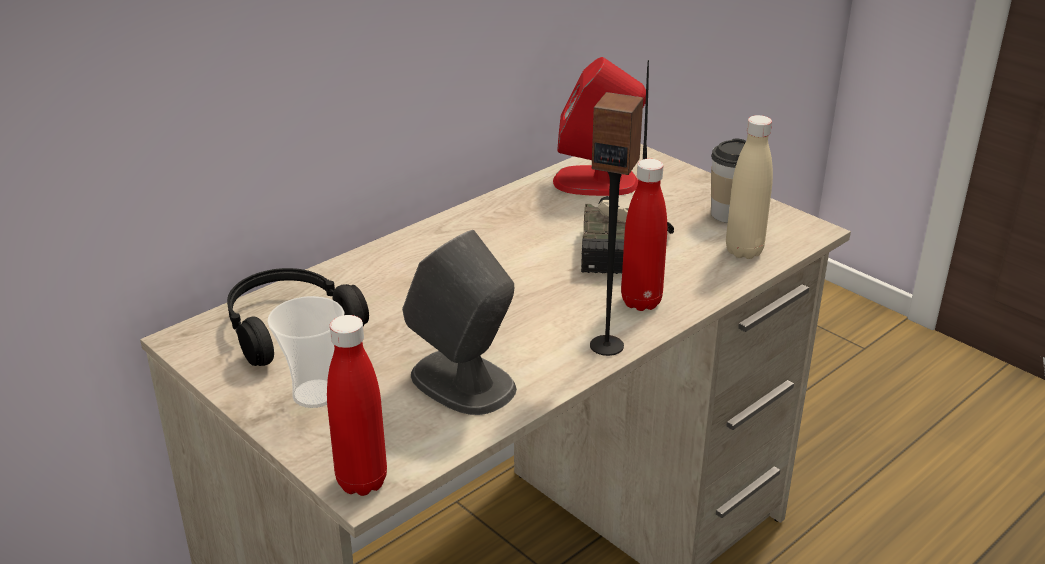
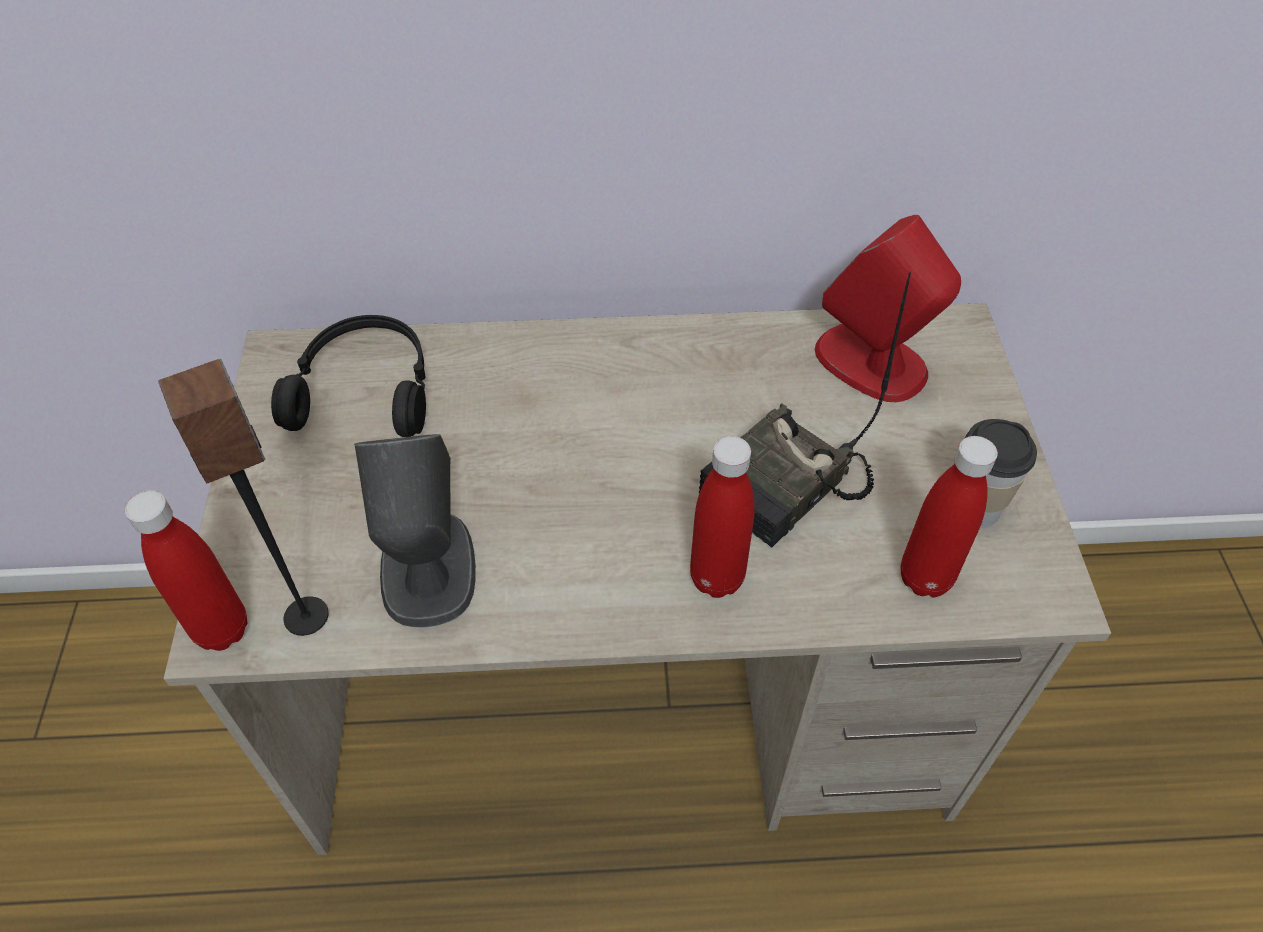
camera: 40 degrees right, 20 degrees up
(315, 394) = (298, 493): cup -> none
(607, 345) = (611, 616): speaker -> speaker (307, 616)
(744, 251) = (925, 578): beige bottle -> red bottle

